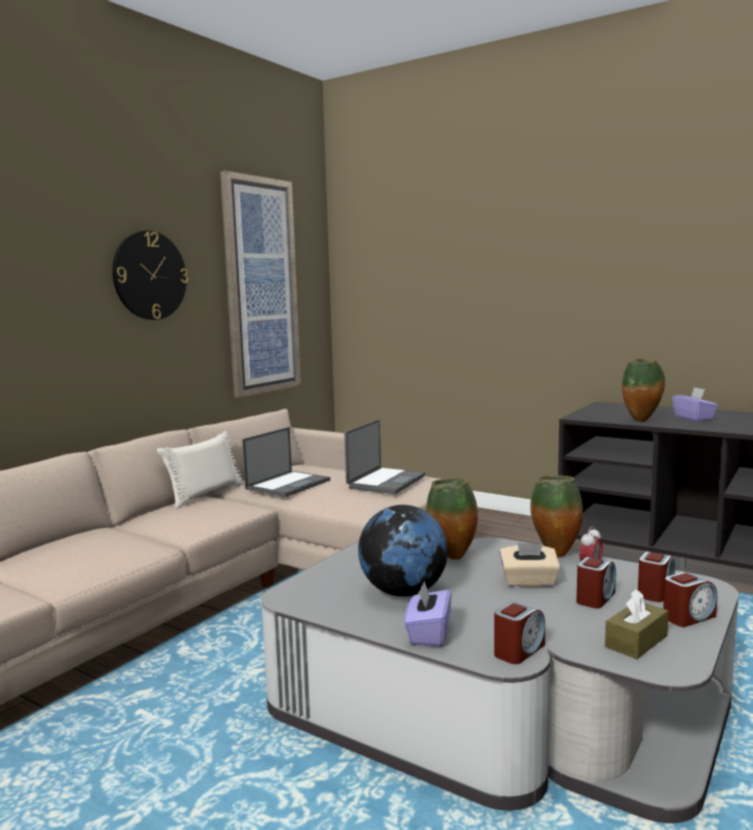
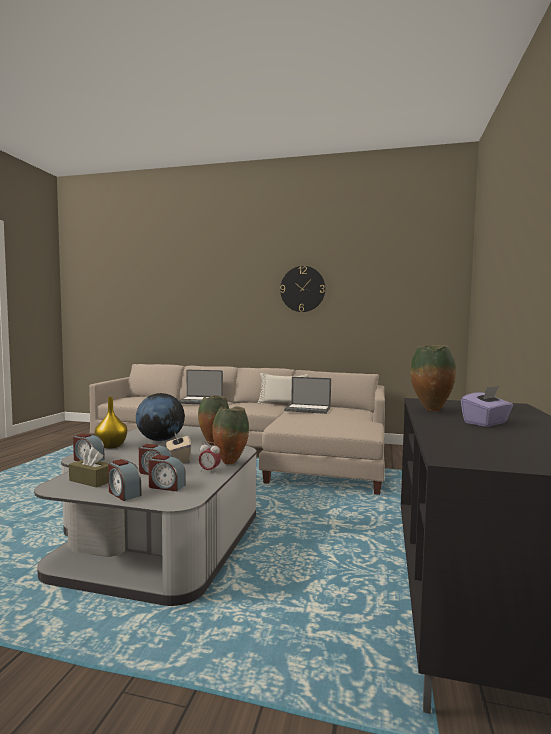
camera: 70 degrees right, 5 degrees down
(260, 287) = (388, 295): picture -> none
(385, 482) = (336, 421): laptop -> laptop (200, 401)
(428, 634) = (110, 446): purple tissue box -> yellow vase

